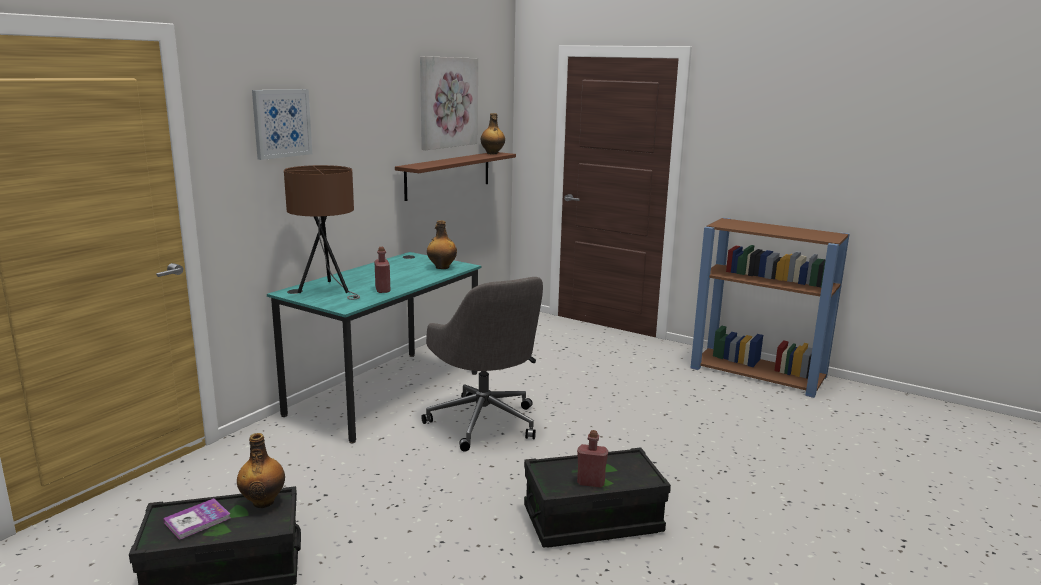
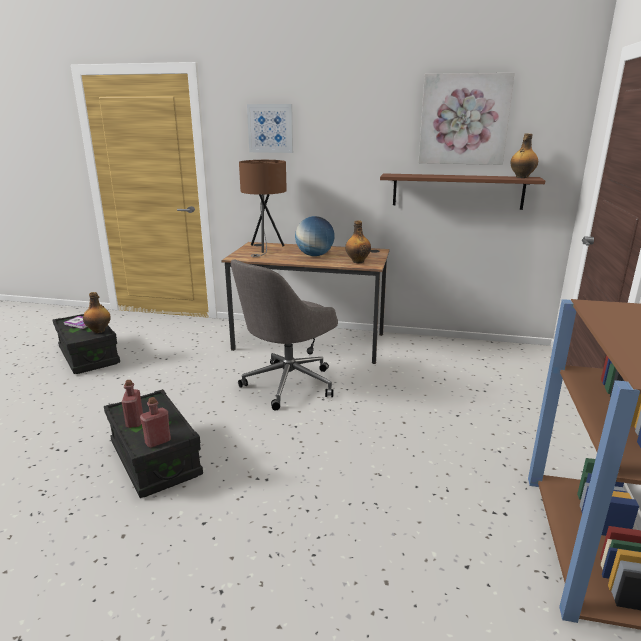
camera: 70 degrees right, 5 degrees up
(382, 290) = (280, 258): red bottle -> red bottle (158, 441)
(386, 393) = (309, 342): turquoise desk -> brown desk
(392, 277) = (314, 255): none -> globe

